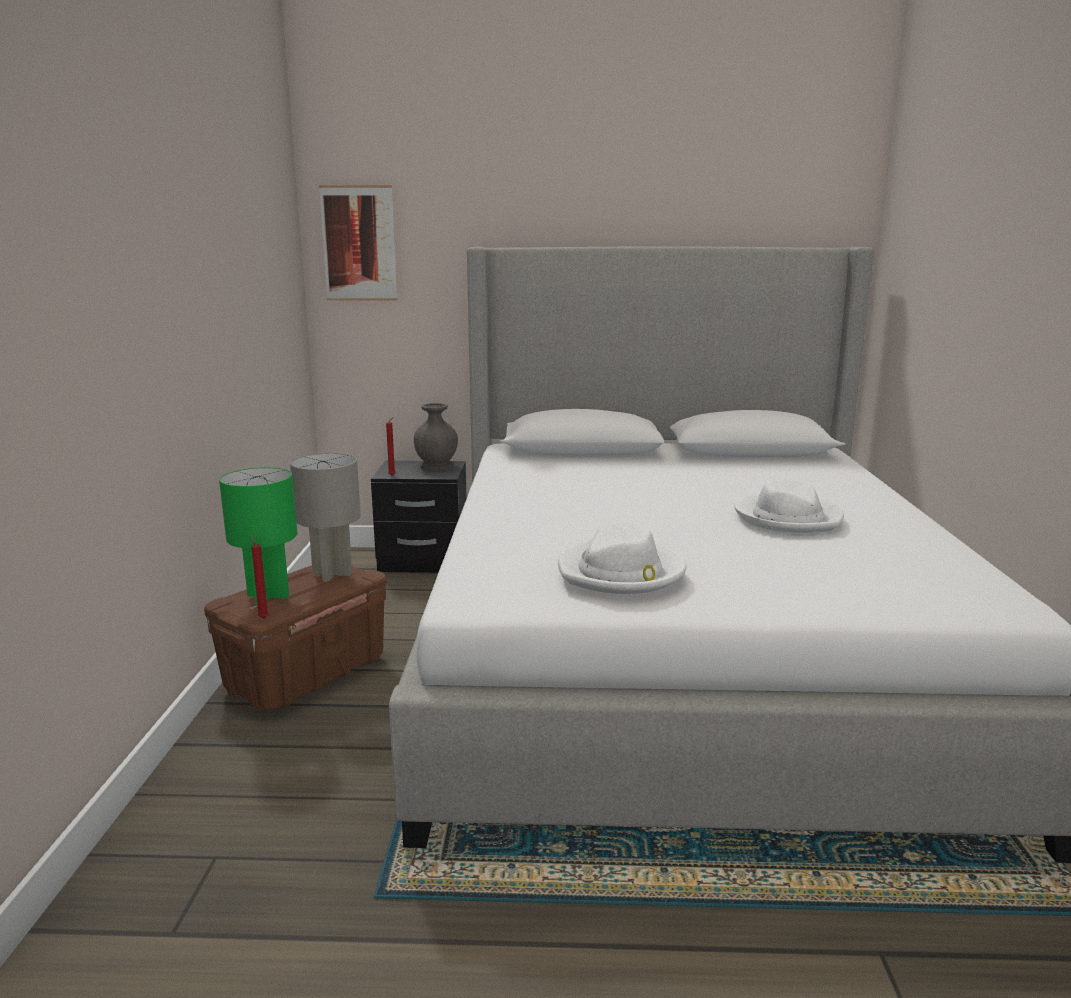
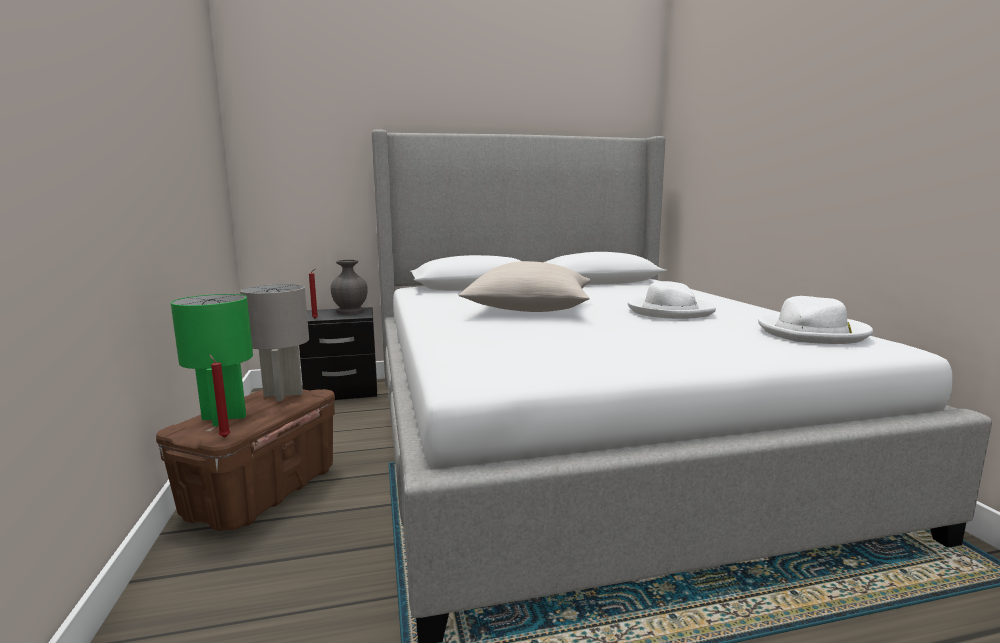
camera: 15 degrees left, 5 degrees down
(359, 244) = (275, 129): picture -> none
(615, 498) = (529, 309): none -> beige pillow
(621, 572) = (587, 348): white hat -> white hat (812, 333)

